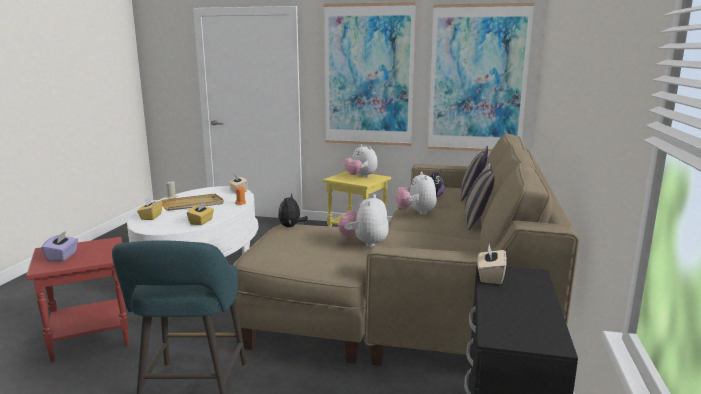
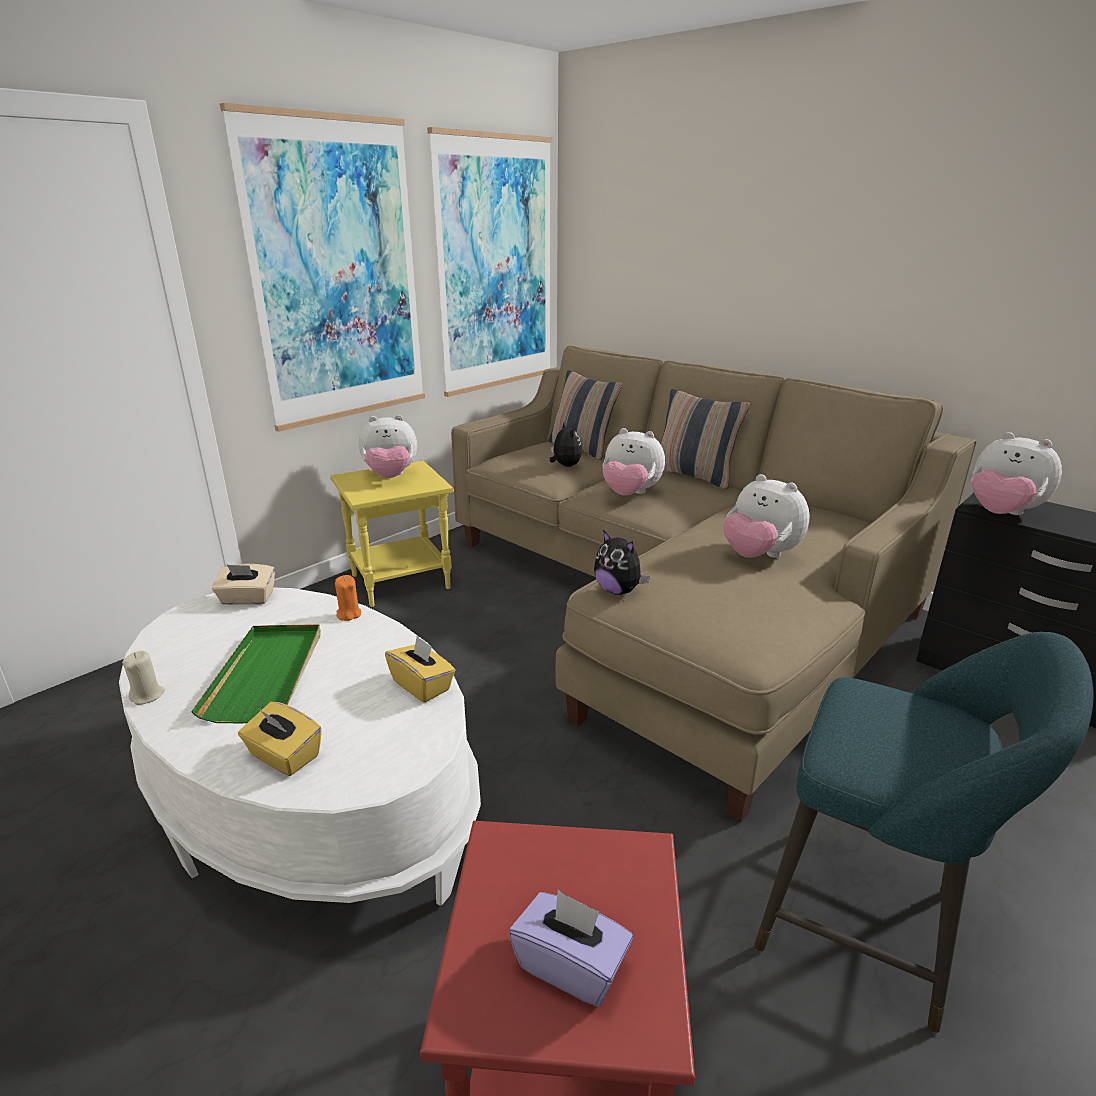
camera: 60 degrees left, 10 degrees up
(193, 204) = (267, 674): beige tray -> green tray
(490, 276) = (1001, 513): beige tissue box -> plush toy

